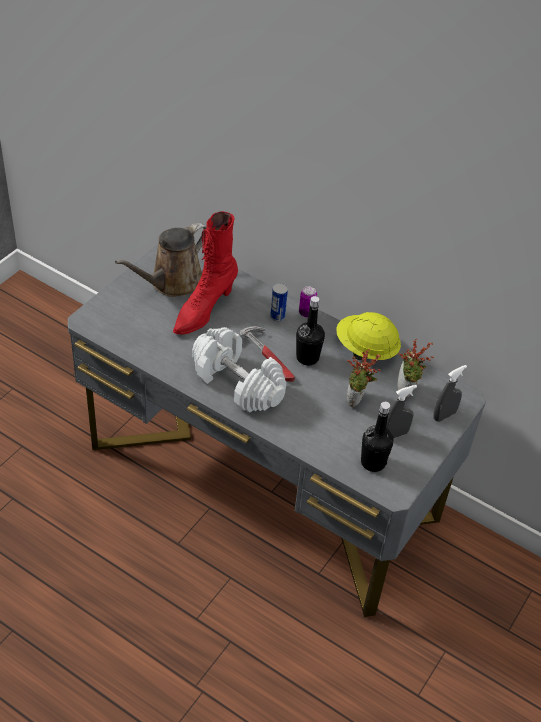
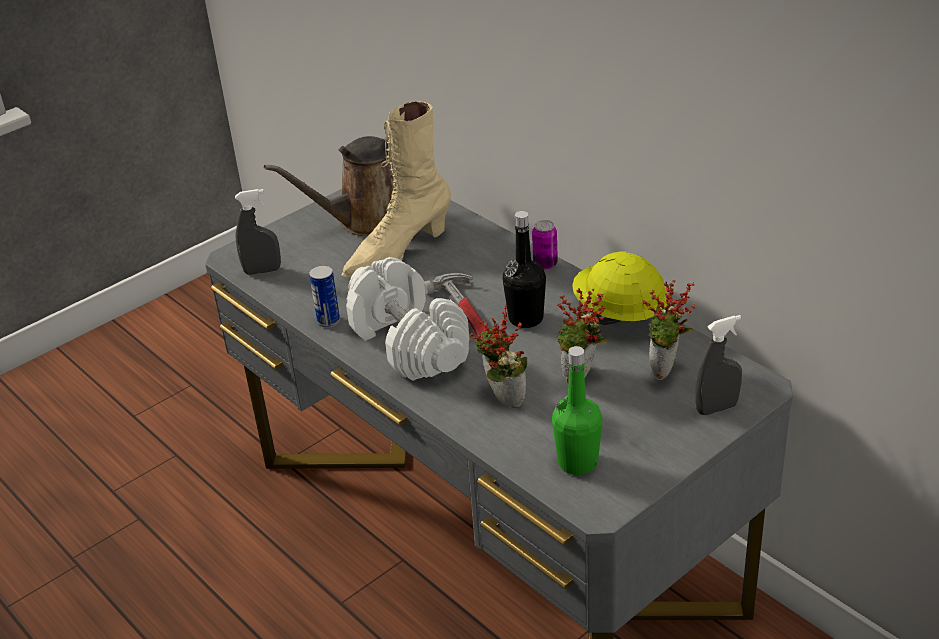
camera: 20 degrees right, 10 degrees down
(204, 310) = (398, 253): red boot -> beige boot
(277, 316) = (500, 266): can -> can (328, 321)
(312, 421) = (502, 400): none -> potted plant
(373, 462) = (577, 462): black bottle -> green bottle
(395, 434) = (627, 427): grey spray bottle -> grey spray bottle (262, 271)

